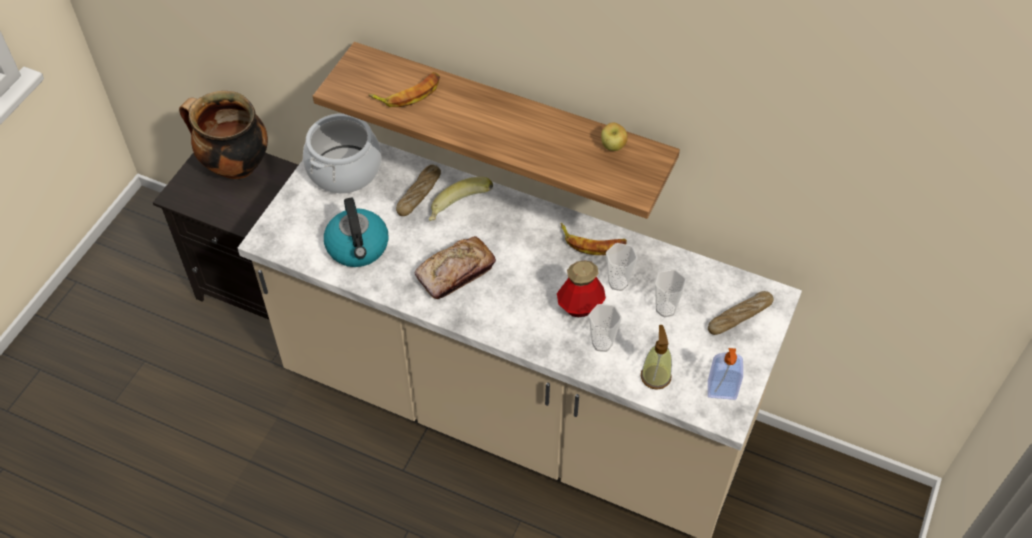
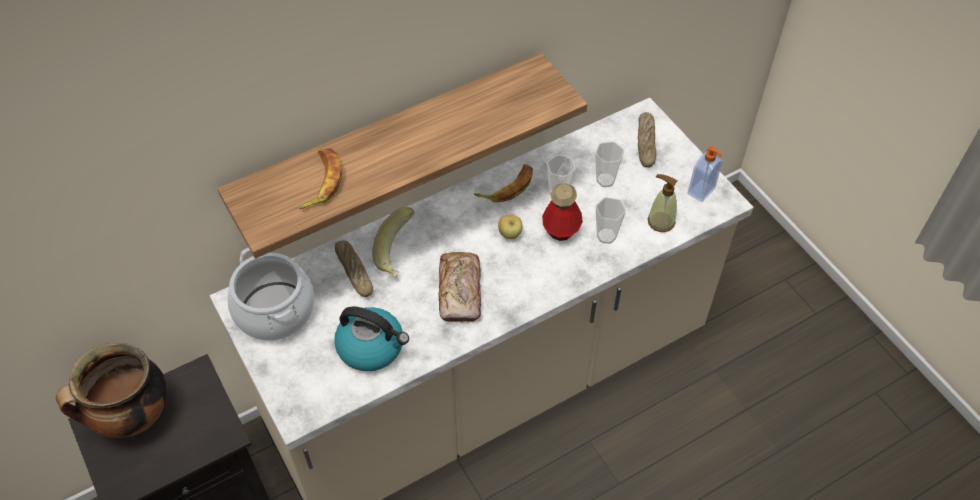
camera: 55 degrees left, 0 degrees up
(613, 146) = (505, 87): apple -> apple (510, 234)

